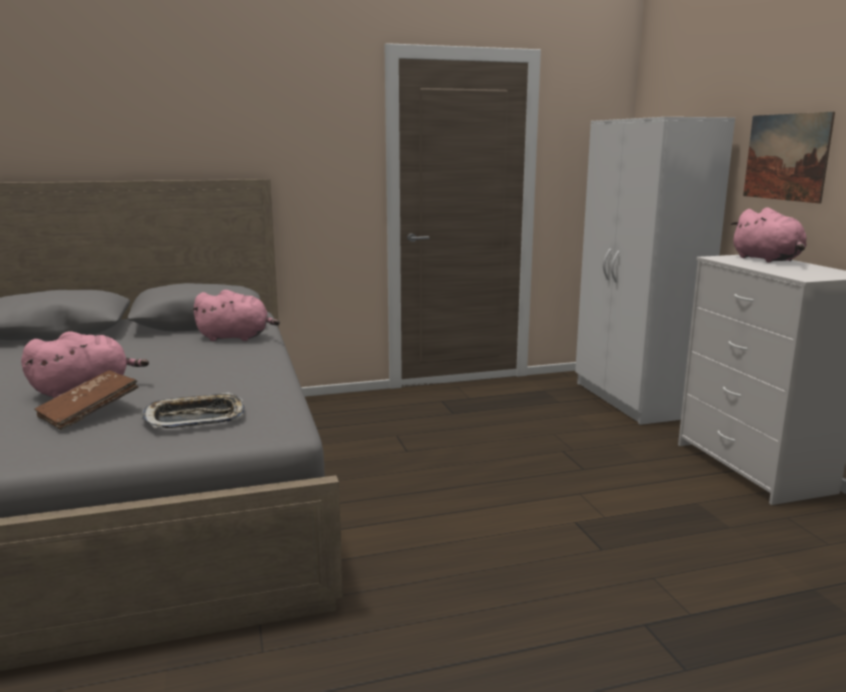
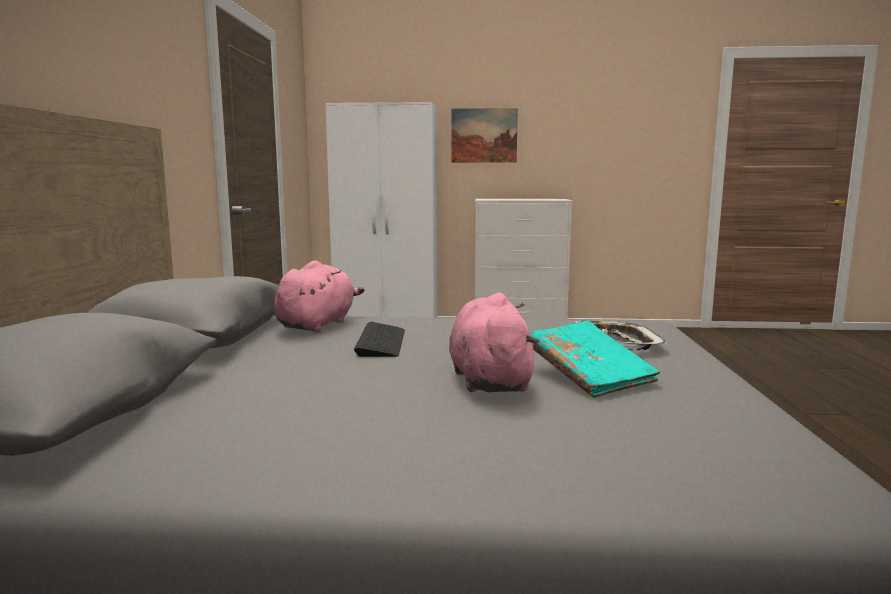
camera: 70 degrees left, 5 degrees down
(89, 413) = (589, 376): brown book -> turquoise book
(186, 357) = (381, 342): none -> keyboard
(768, 260) = (501, 198): pink plush toy -> none

